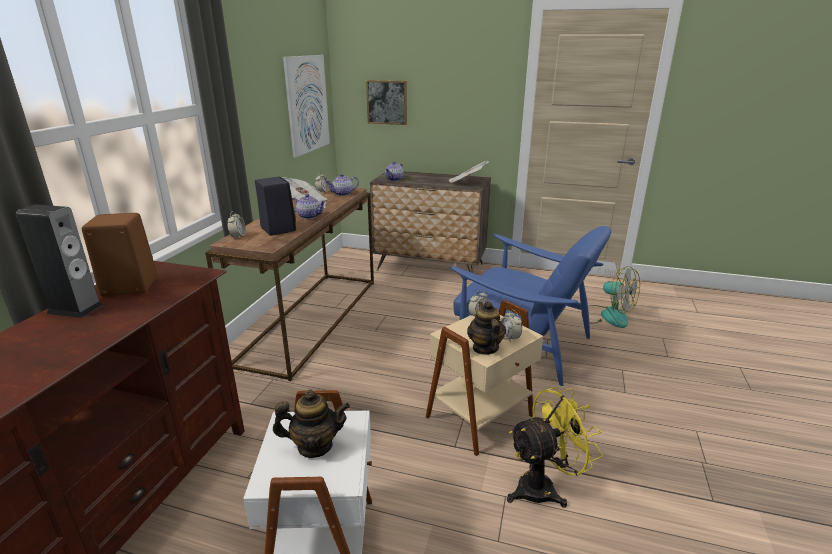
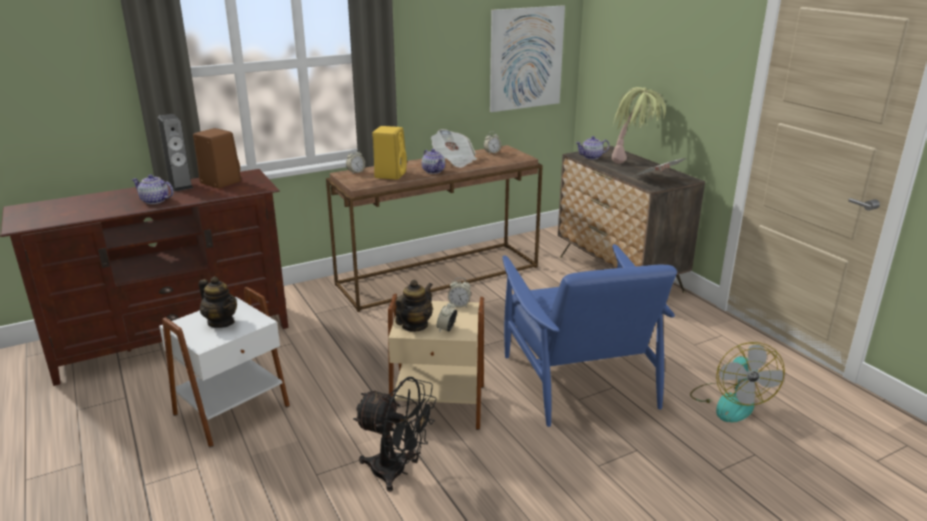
camera: 45 degrees right, 0 degrees up
(277, 229) = (390, 174): black speaker -> yellow speaker
(343, 194) = (505, 159): teapot -> teapot (155, 201)
(387, 102) = (622, 66): picture -> none
(427, 176) = (634, 161): none -> potted plant
(543, 487) = (397, 471): yellow fan -> black fan

